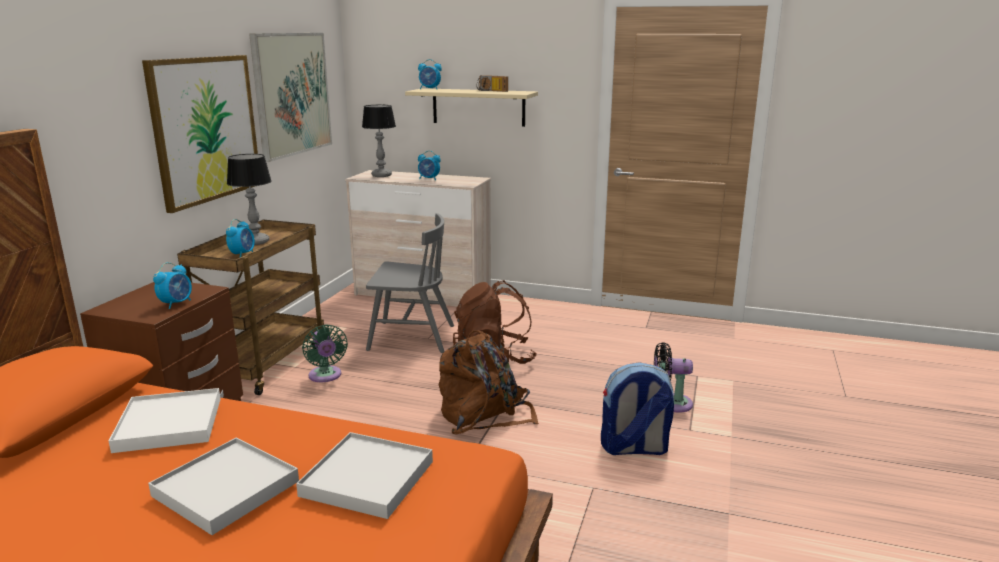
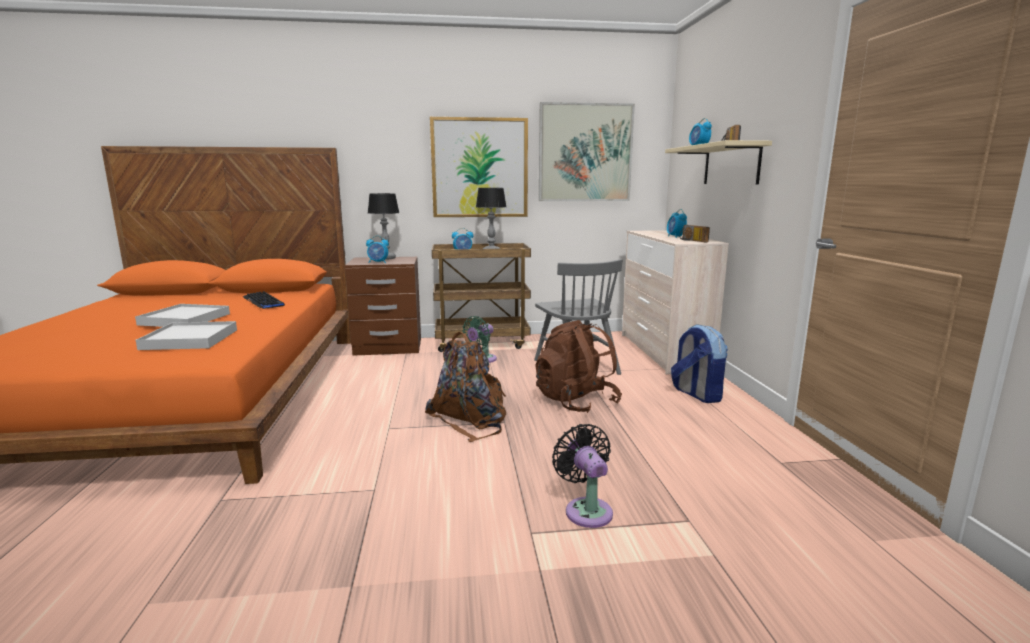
camera: 65 degrees right, 5 degrees down
(169, 424) = (263, 301): white tray -> keyboard
(381, 175) = (656, 232): table lamp -> table lamp (386, 258)
(462, 181) = (691, 240): none -> radio
(634, 448) = (460, 500): backpack -> backpack (696, 394)

